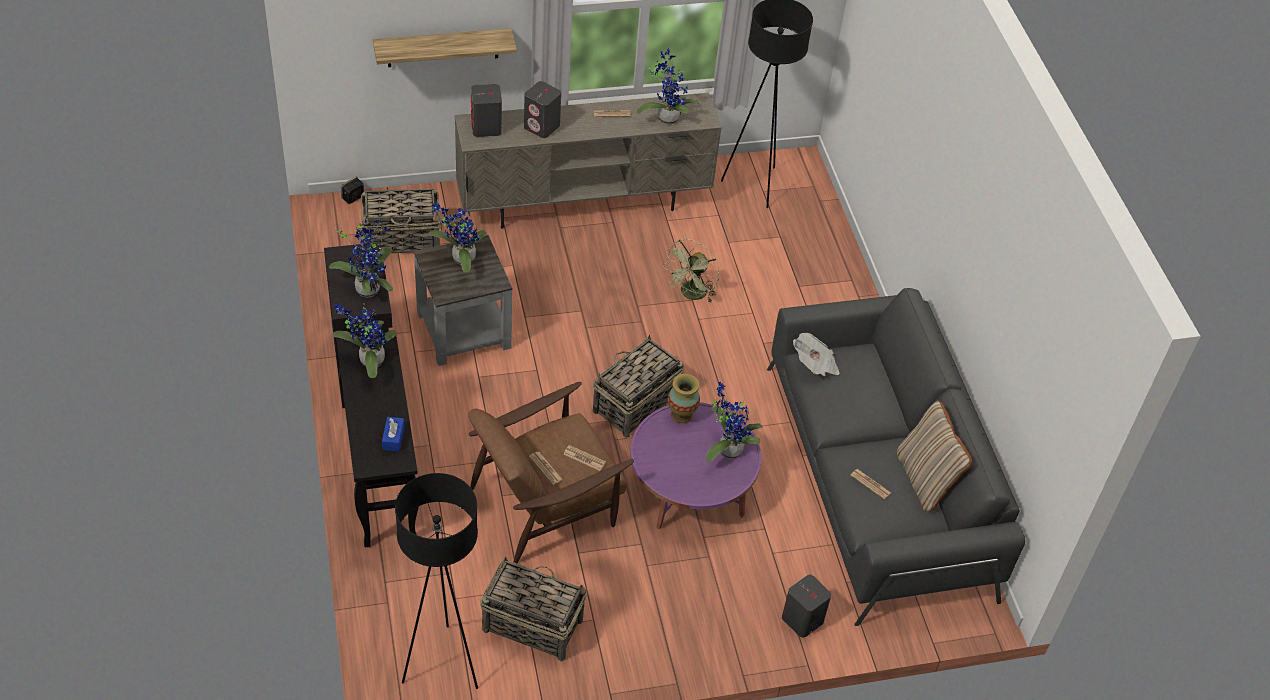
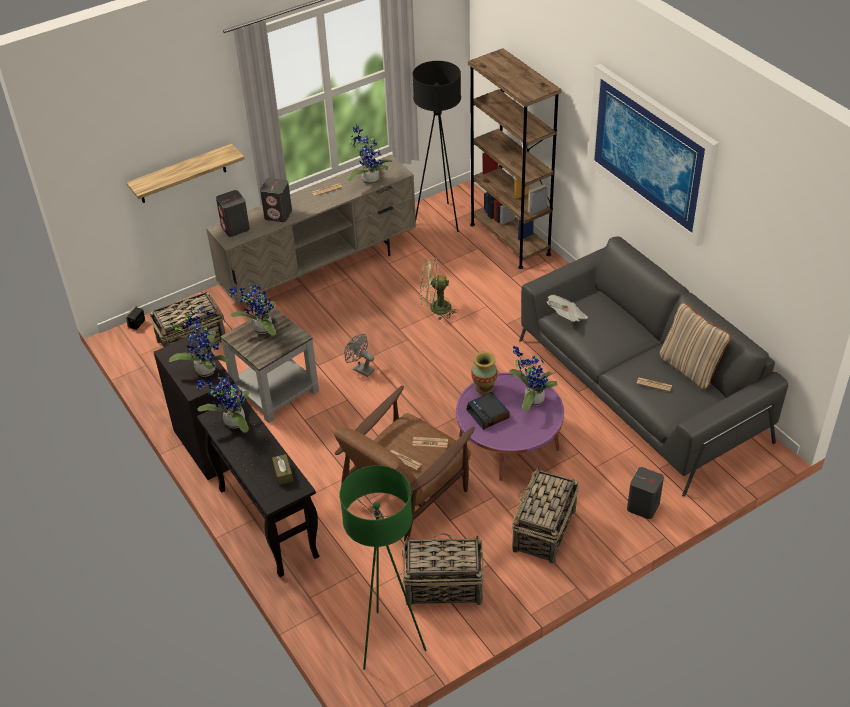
camera: 15 degrees left, 5 degrees down
(393, 438) = (283, 473): blue tissue box -> brown tissue box
(443, 664) = (389, 642): black floor lamp -> green floor lamp
(570, 339) = (360, 369): none -> grey fan
(635, 404) = (435, 398): basket -> basket (543, 531)
(669, 448) = (488, 414): none -> alarm clock
(691, 295) = (435, 308): green fan -> green fan turned 75 degrees clockwise
(823, 238) = (510, 239): none -> brown bookcase
(970, 207) = (650, 153): none -> picture

